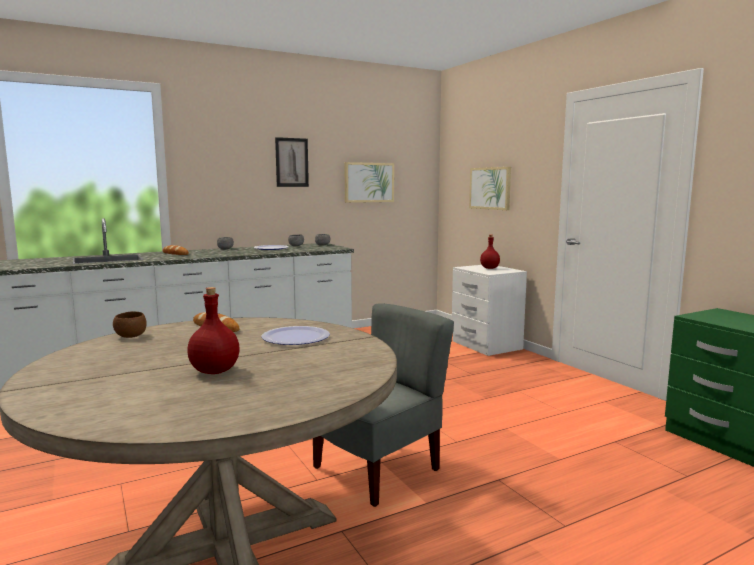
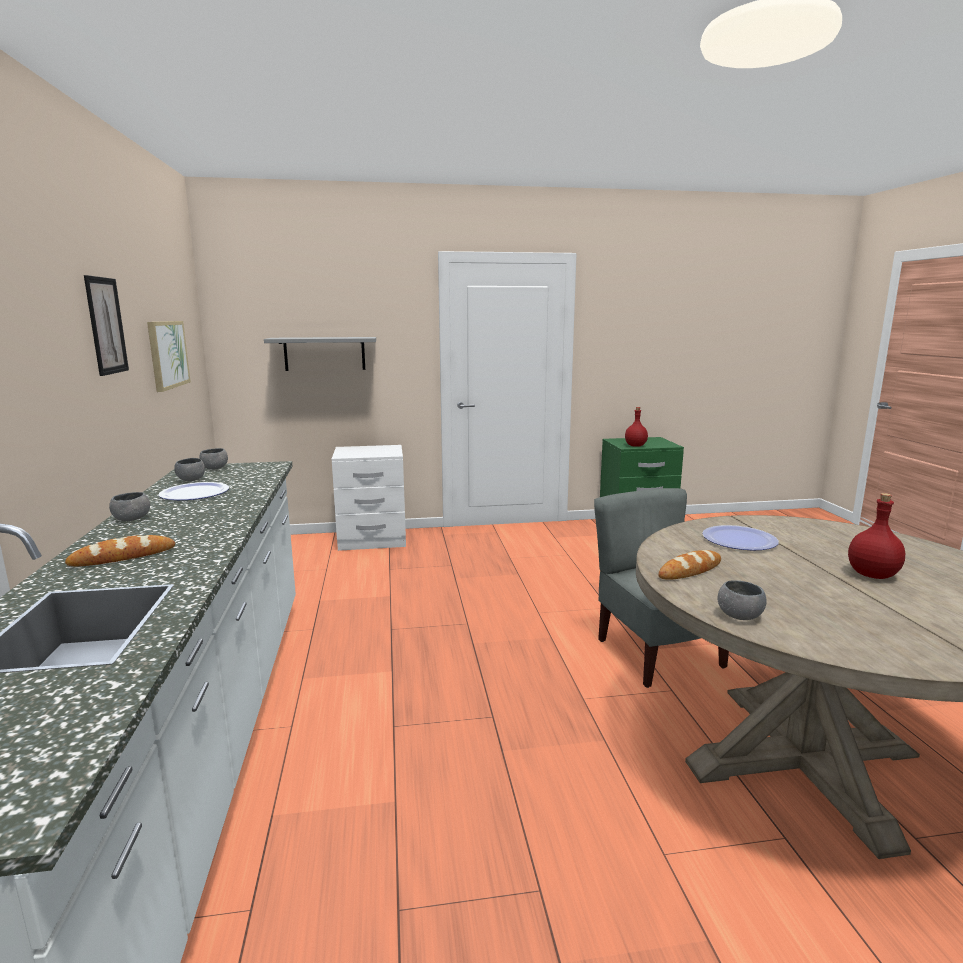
camera: 70 degrees left, 5 degrees up
(130, 336) = (740, 616): brown bowl -> grey bowl
(489, 268) = (365, 450): red bottle -> red bottle (635, 446)
(490, 188) = (324, 353): picture -> grey shelf

